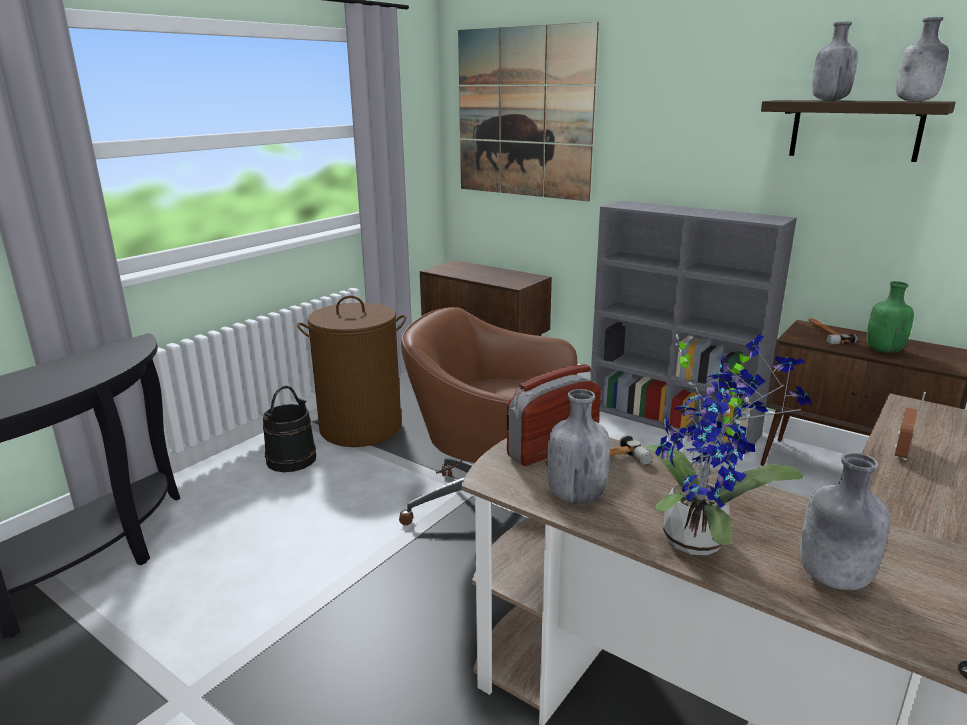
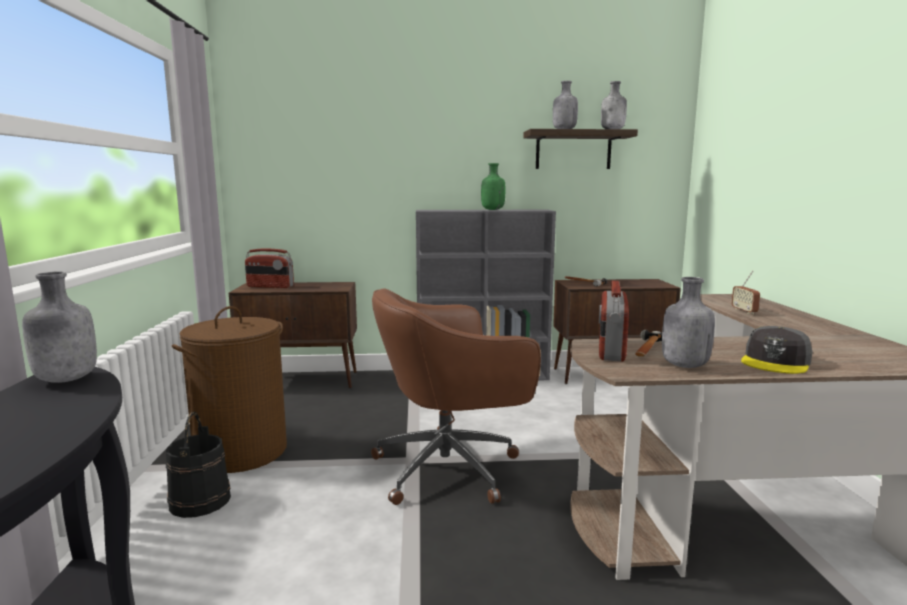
camera: 40 degrees left, 10 degrees down
(464, 269) = (270, 286): none -> radio
(523, 113) = (315, 144): picture -> none
(700, 537) = (776, 362): potted plant -> grey cap
(832, 578) = (851, 358): grey bottle -> grey bottle (65, 380)
(883, 350) = (623, 284): green bottle -> green bottle (492, 209)

